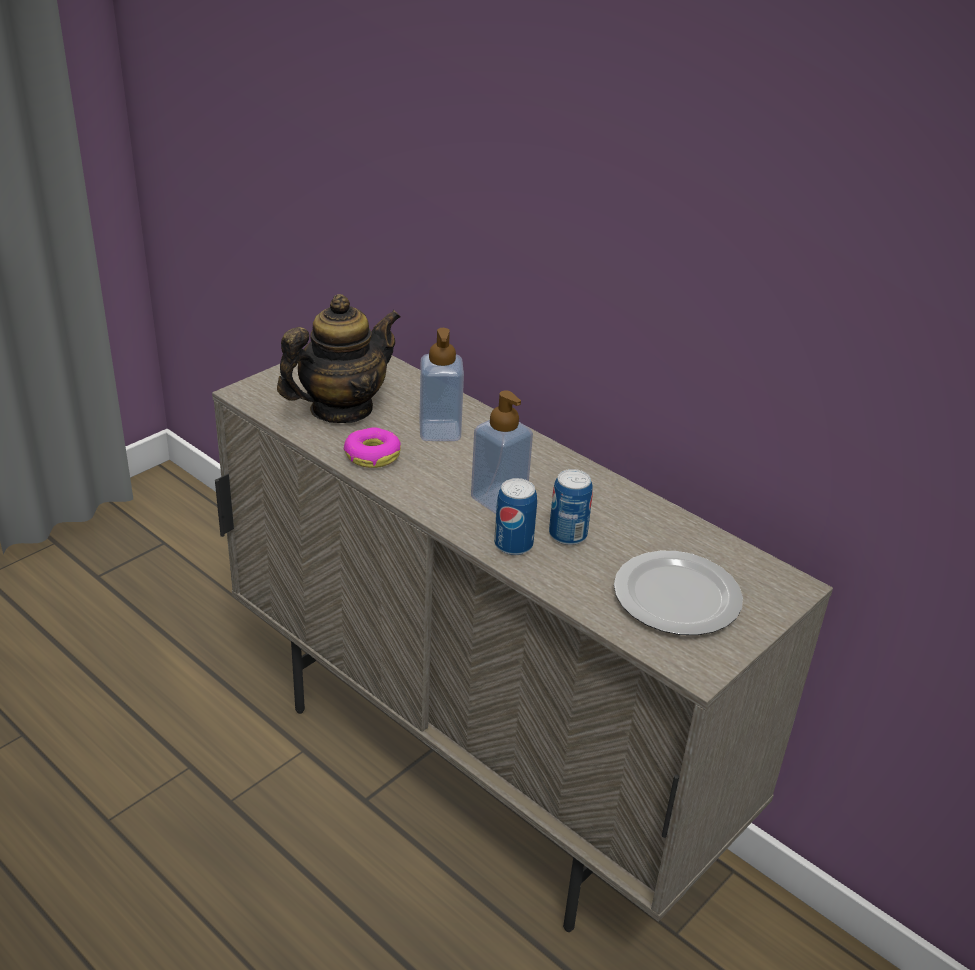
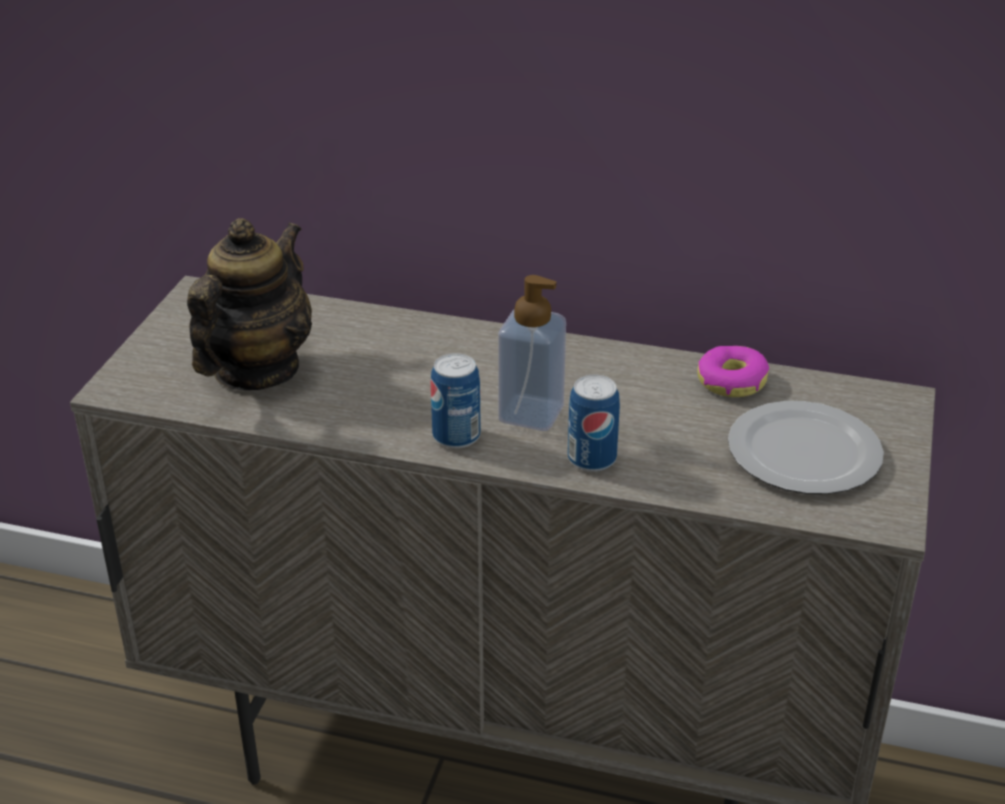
camera: 25 degrees left, 0 degrees up
(372, 455) = (343, 412): donut -> donut (731, 381)
(440, 431) = (396, 358): soap dispenser -> none
(567, 535) = (638, 427): can -> can (456, 436)

